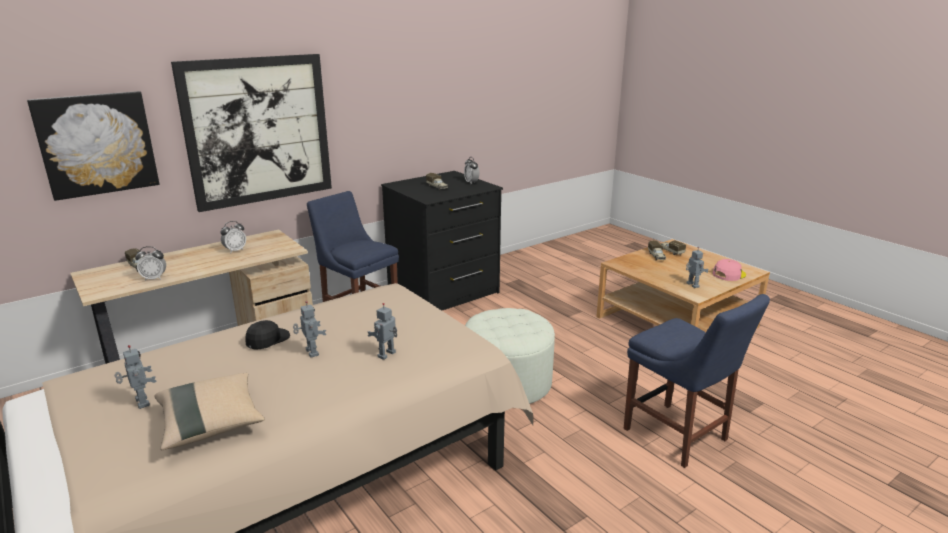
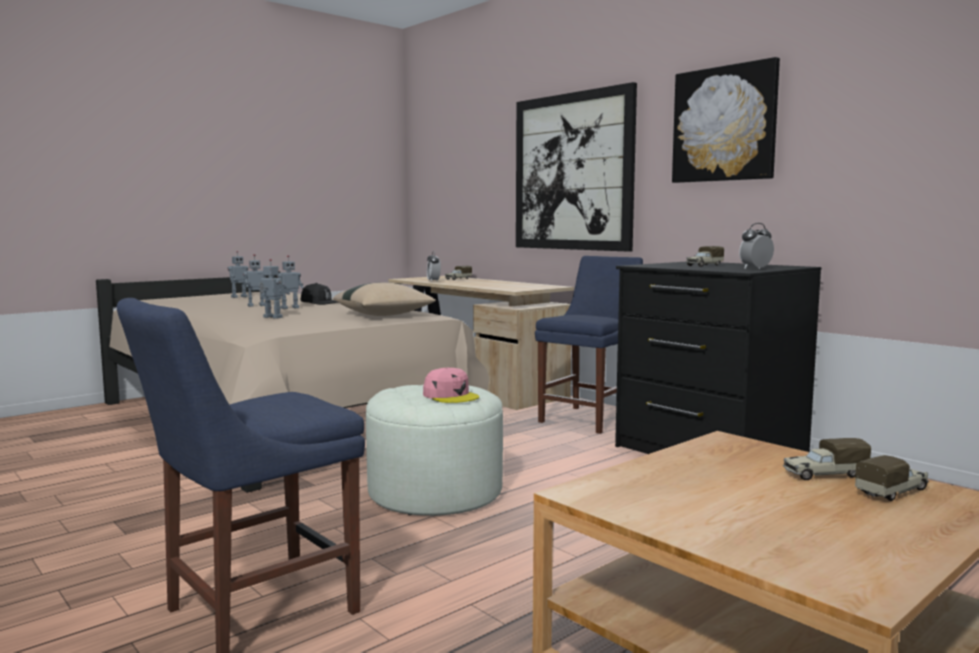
camera: 85 degrees right, 15 degrees down
(97, 144) = (472, 174): picture -> picture (724, 124)
(211, 424) = (197, 304): beige pillow -> beige pillow (384, 315)
(235, 250) = (504, 284): alarm clock -> none
(692, 285) = (645, 495): toy robot -> toy robot (256, 305)
(728, 274) = (775, 547): pink cap -> pink cap (451, 396)

